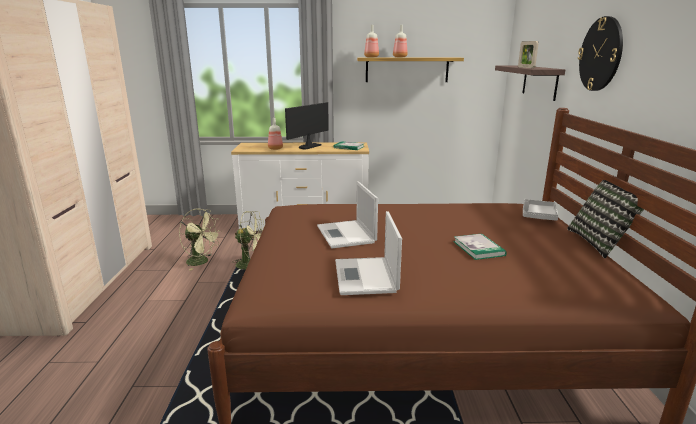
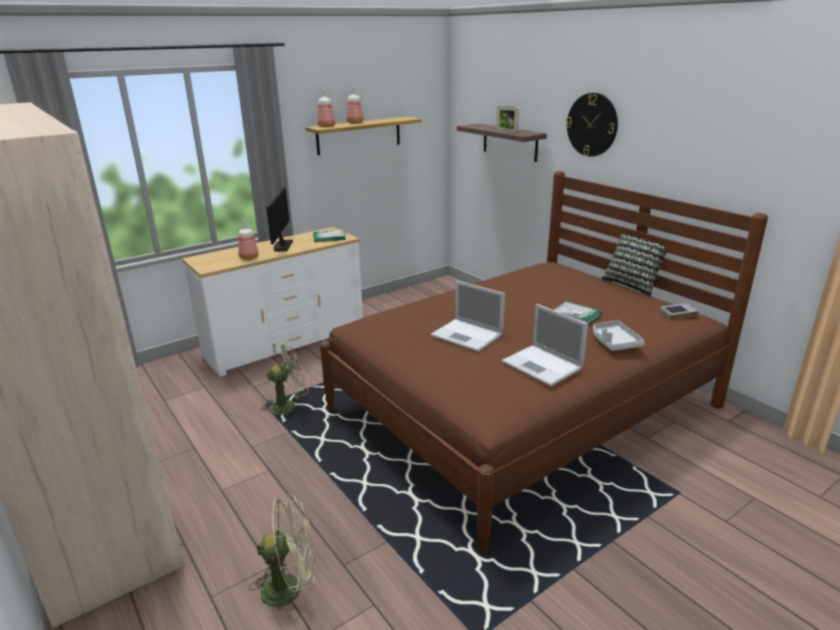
camera: 35 degrees left, 5 degrees up
(202, 262) = (222, 424): green fan -> green fan (290, 588)
(538, 215) = (570, 273): grey tray -> grey tray (614, 342)
(614, 282) = (678, 313): none -> book

